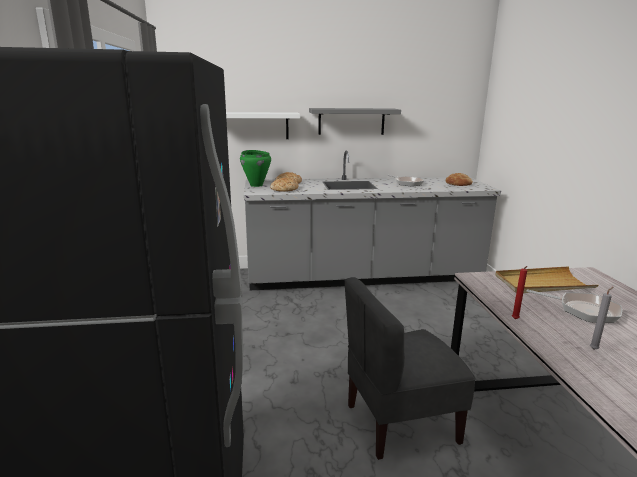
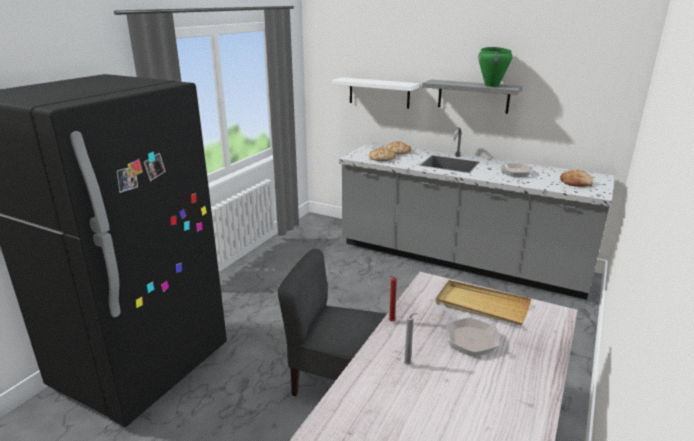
camera: 35 degrees right, 5 degrees up
(256, 185) = (366, 150): green cooking pot -> green cooking pot (492, 85)

